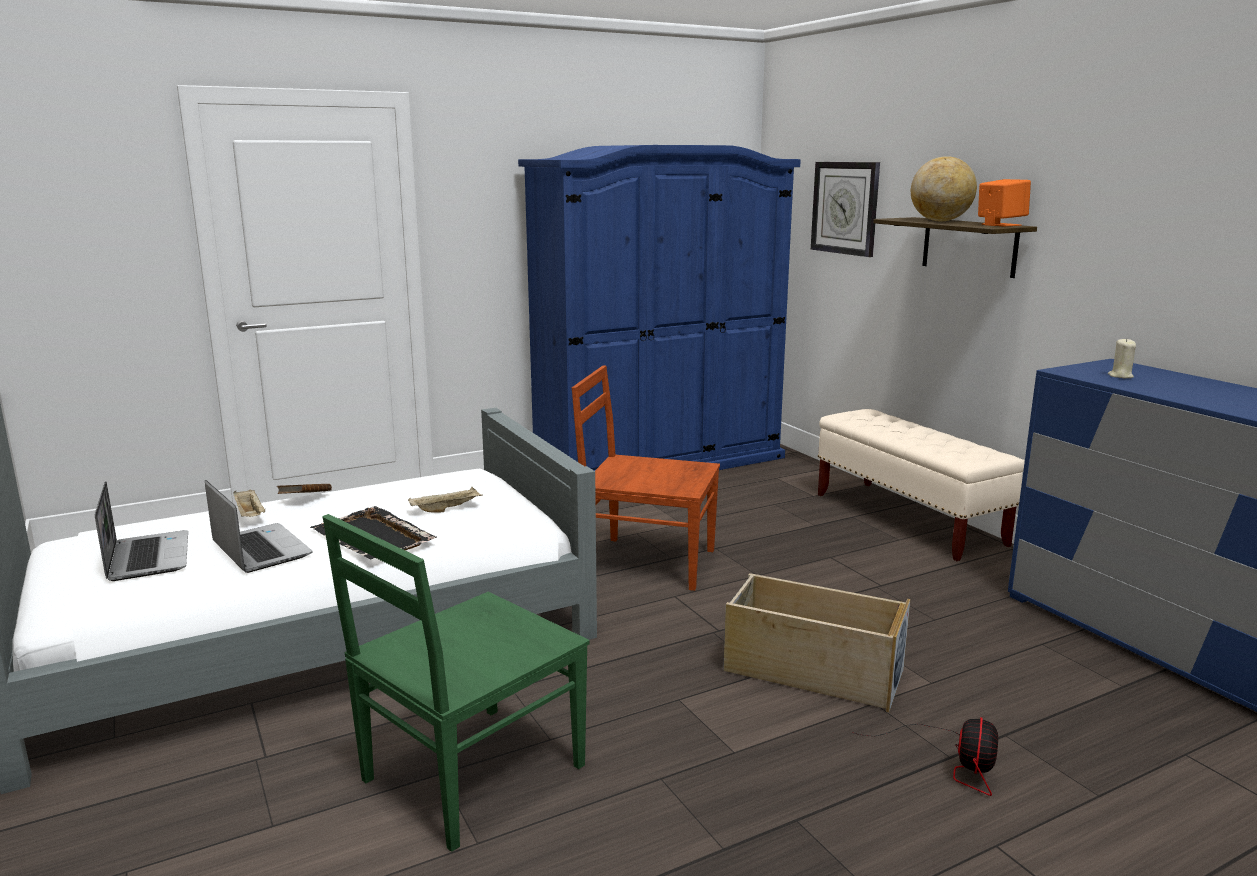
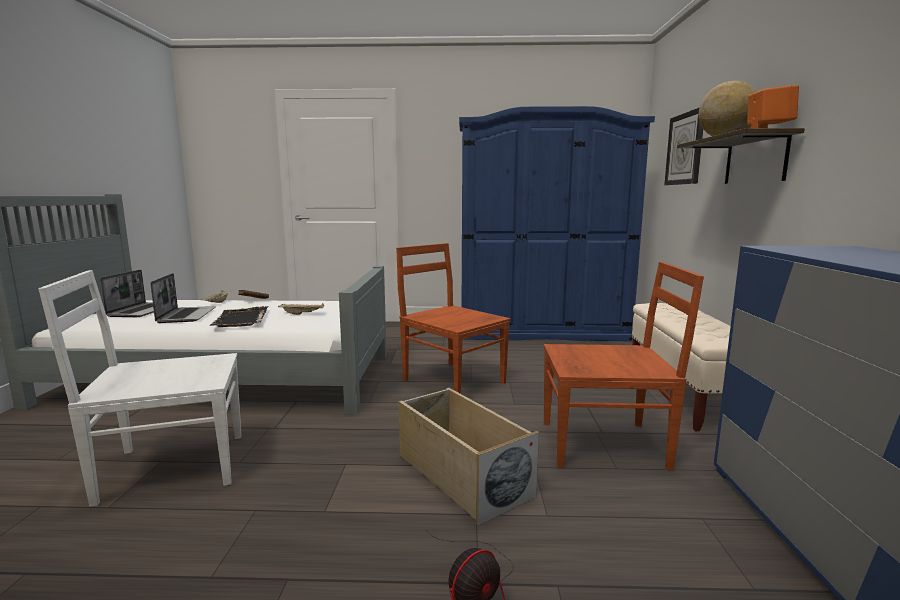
camera: 30 degrees right, 5 degrees down
(469, 775) = (170, 467): green chair -> white chair
(899, 597) = (606, 444): none -> brown chair
(1120, 376) = (829, 251): beige candle -> none

